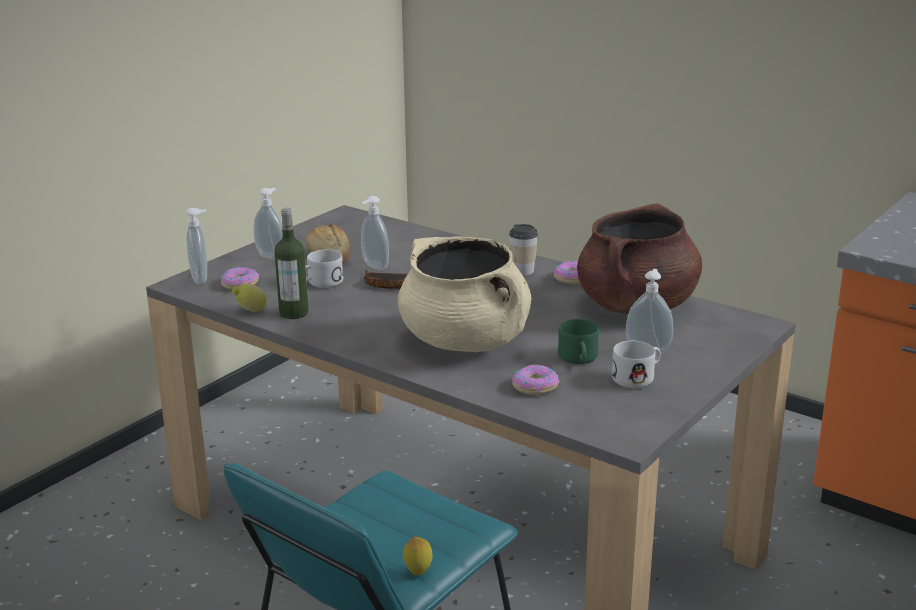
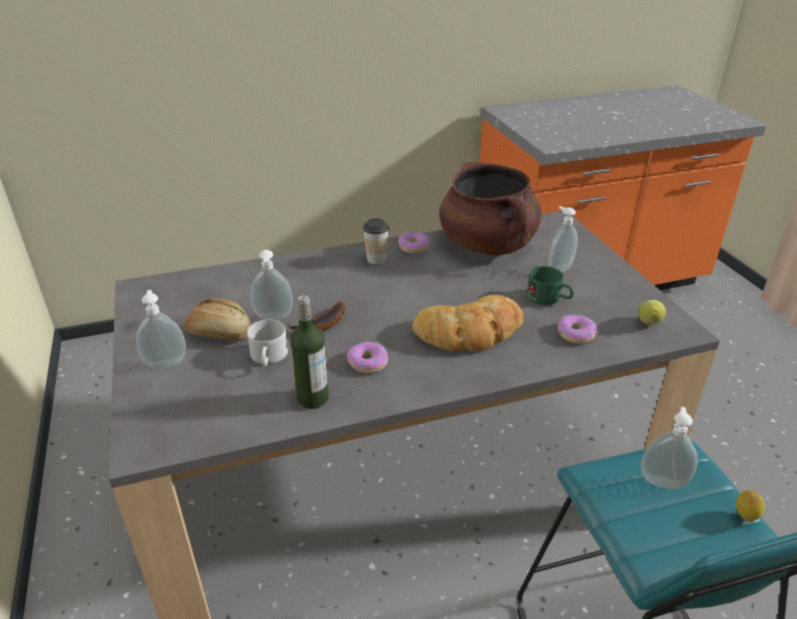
camera: 55 degrees left, 10 degrees up
(202, 279) = (152, 428): soap dispenser -> soap dispenser (662, 480)
(240, 284) = (201, 407): donut -> donut (367, 362)
(250, 311) = (274, 424): lemon -> lemon (648, 324)
(465, 341) = (470, 332): beige cooking pot -> bread
(638, 377) = (596, 289): white mug -> none

